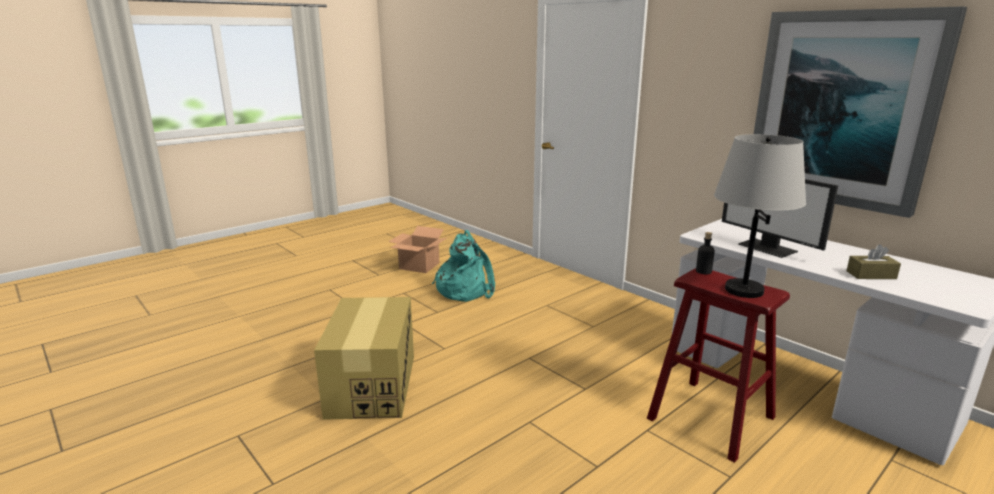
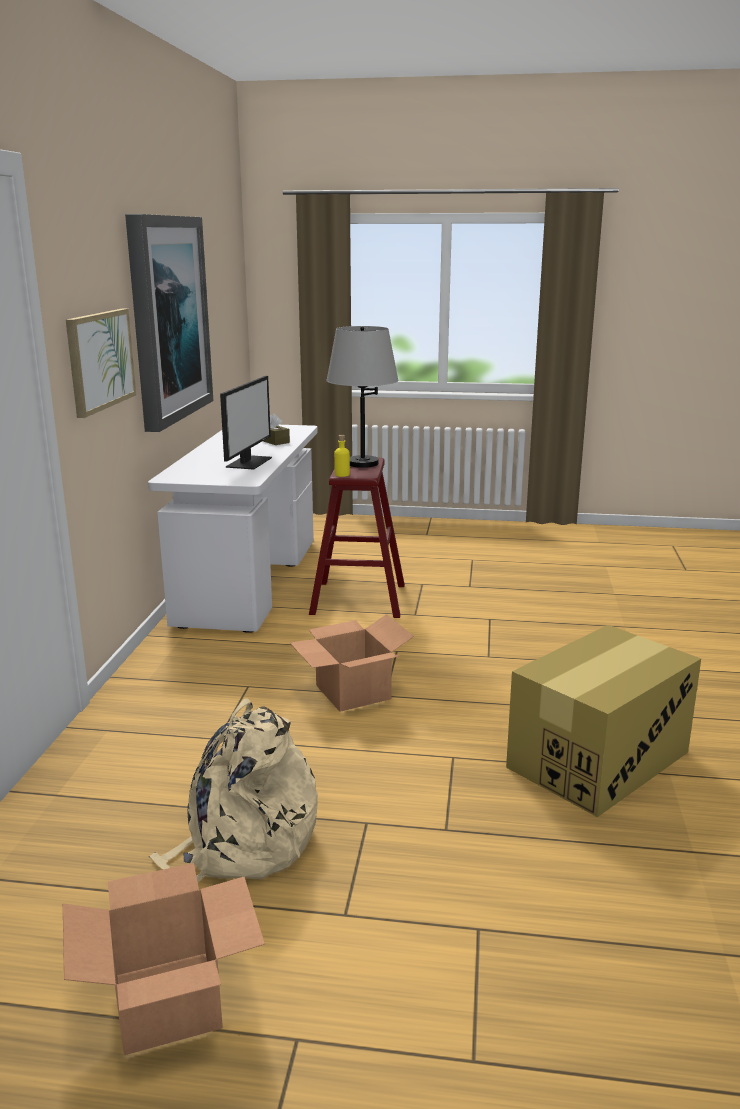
camera: 130 degrees left, 0 degrees up
(465, 290) = (243, 843): turquoise backpack -> beige backpack
(546, 350) = (354, 692): none -> cardboard box
(698, 113) = (100, 360): none -> picture
(703, 271) = (342, 474): black bottle -> yellow bottle

